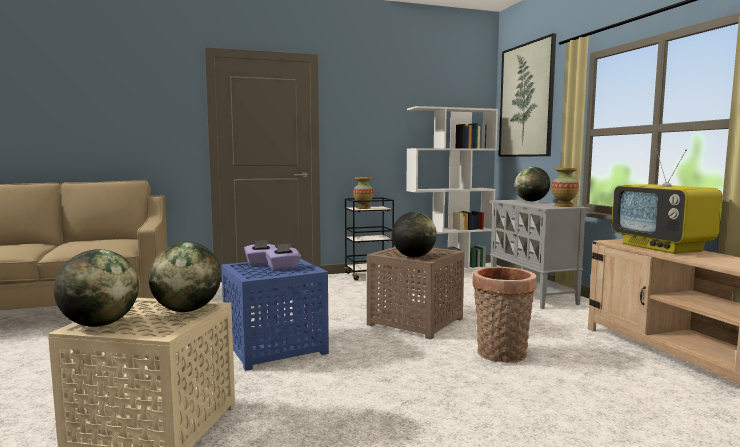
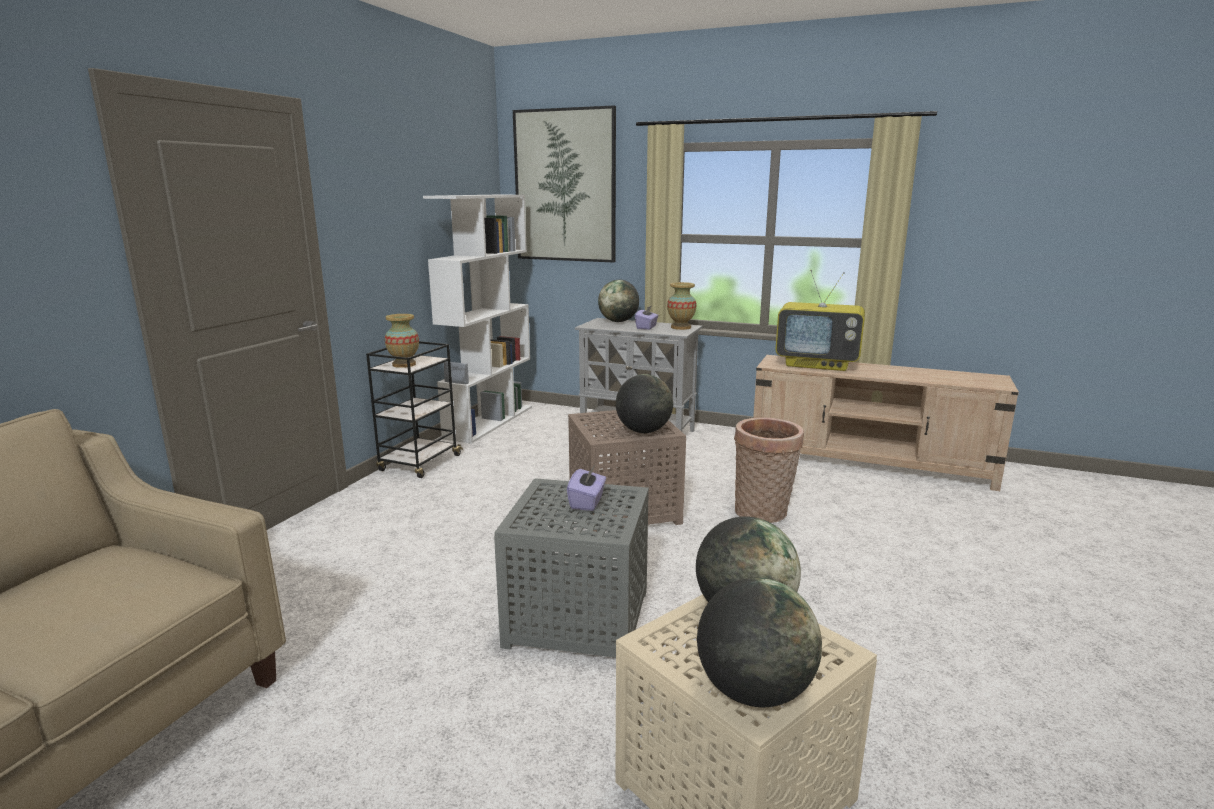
camera: 50 degrees left, 10 degrees up
(261, 263) = (537, 507): purple tissue box -> purple tissue box (646, 327)
(272, 347) = (575, 619): blue side table -> grey side table

